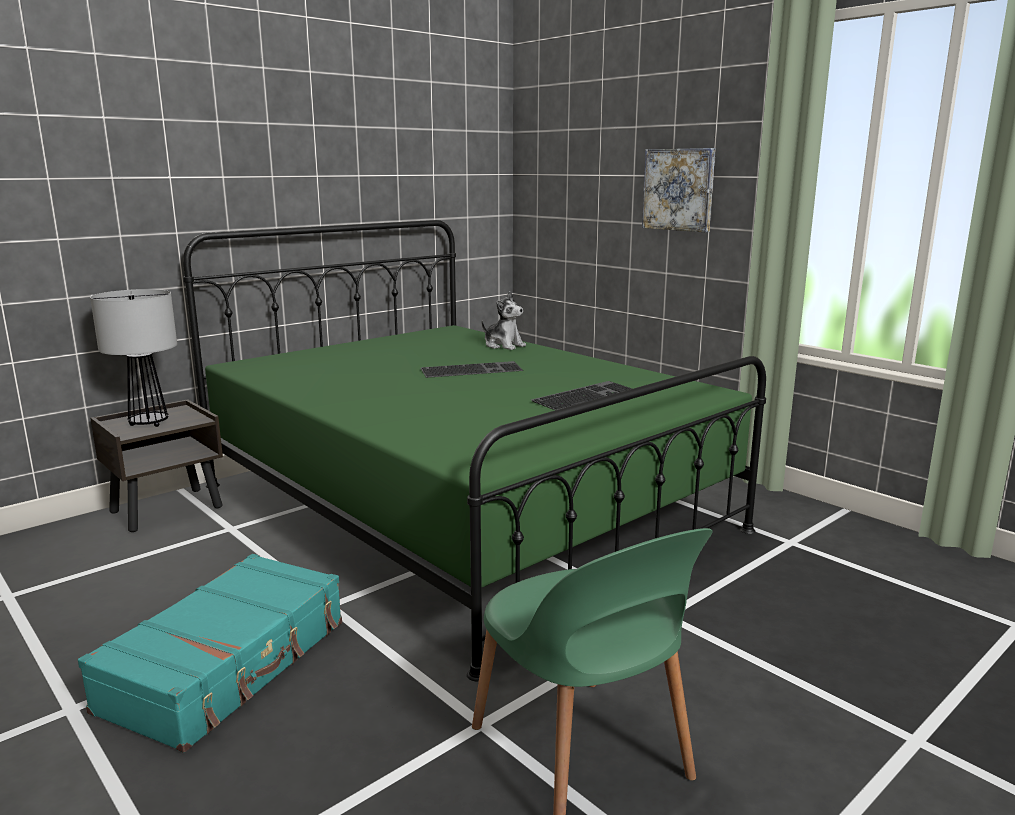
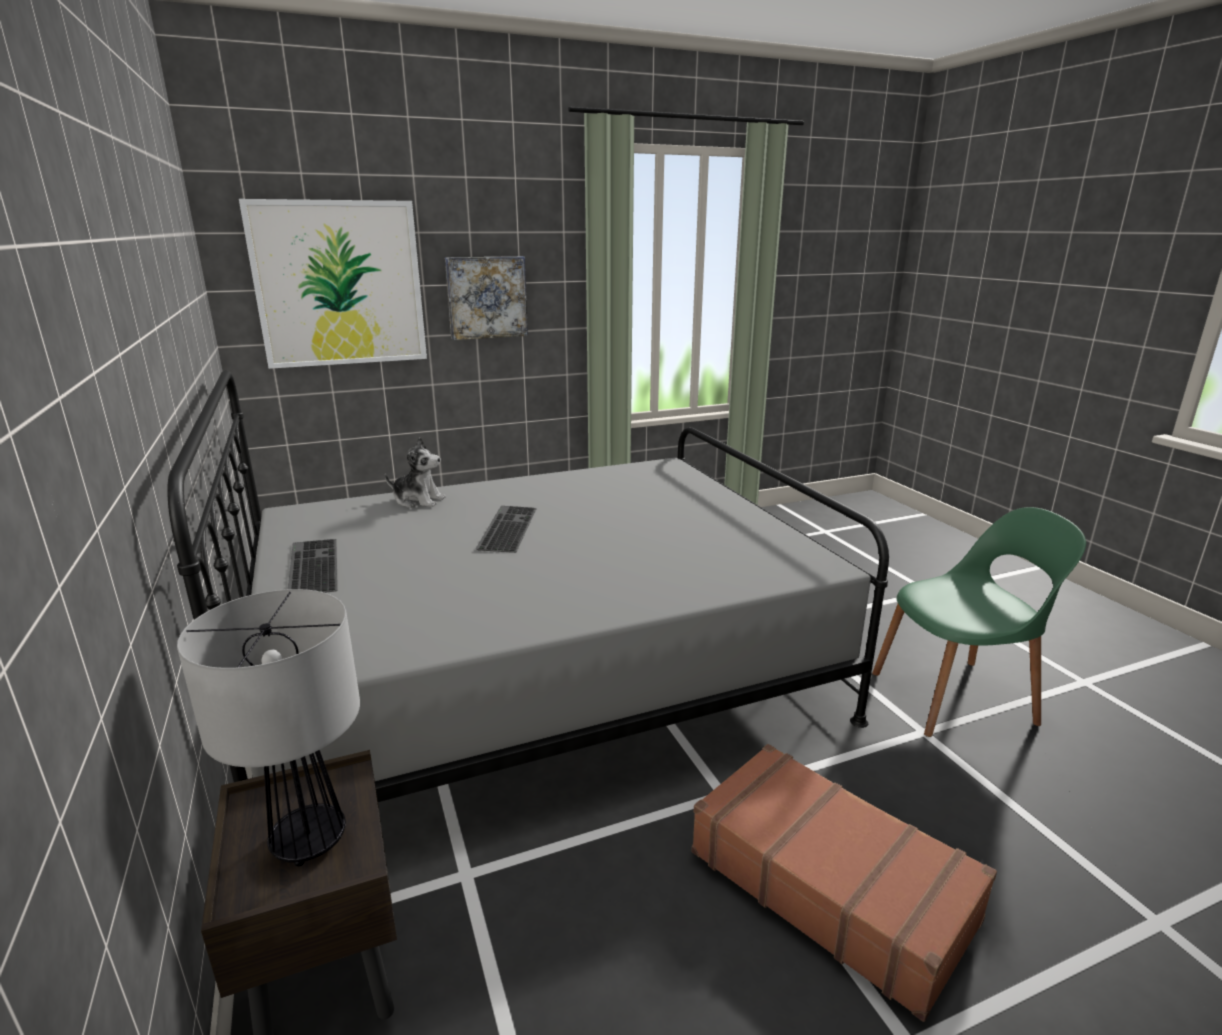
camera: 70 degrees left, 5 degrees up
(228, 665) = (830, 884): turquoise suitcase -> brown suitcase
(462, 506) = (540, 672): green bed -> grey bed
(503, 345) = (418, 500): plush toy -> plush toy turned 45 degrees clockwise
(578, 171) = (339, 284): none -> picture
(583, 395) = (643, 501): keyboard -> keyboard (311, 566)

